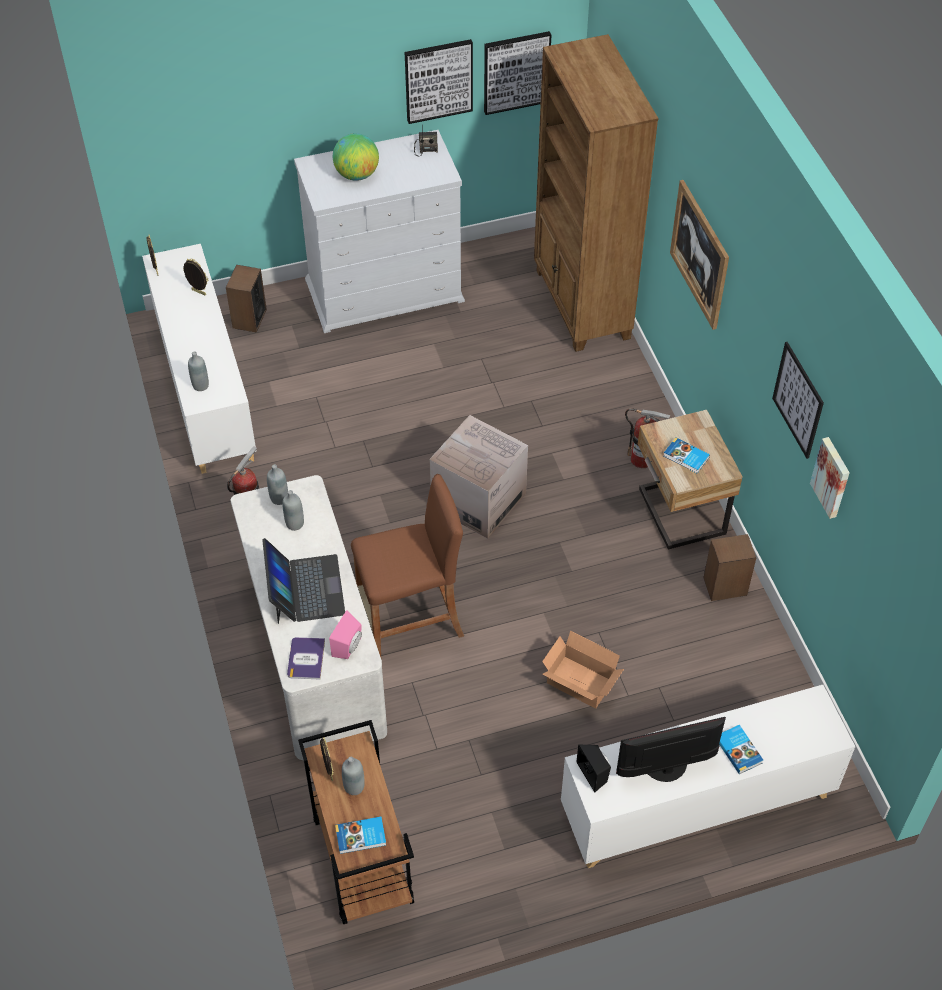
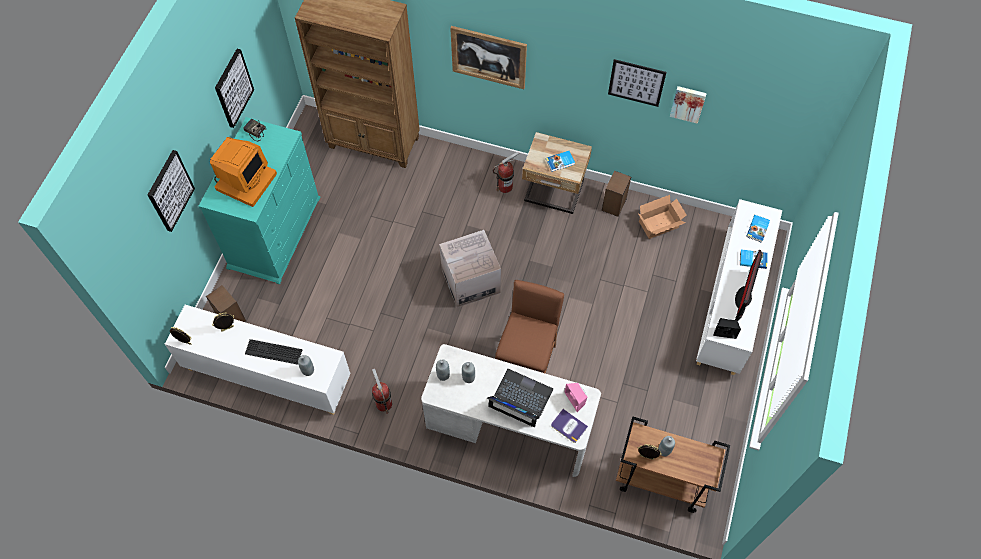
camera: 55 degrees left, 10 degrees up
(199, 344) = (272, 352): none -> keyboard
(357, 174) = (245, 181): globe -> monitor
(361, 837) = (697, 465): book -> book (758, 229)
(385, 290) = (274, 232): white dresser -> turquoise dresser
(516, 72) = (259, 47): picture -> picture (170, 191)
(580, 684) = (625, 309): cardboard box -> cardboard box (660, 225)

